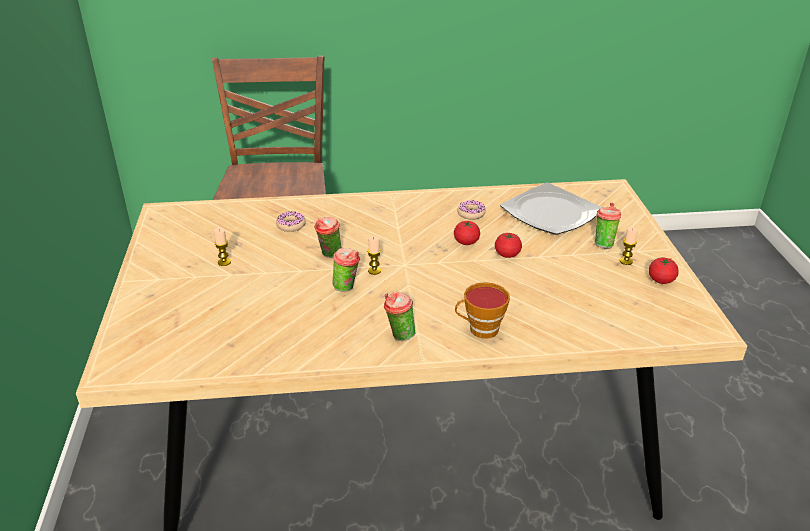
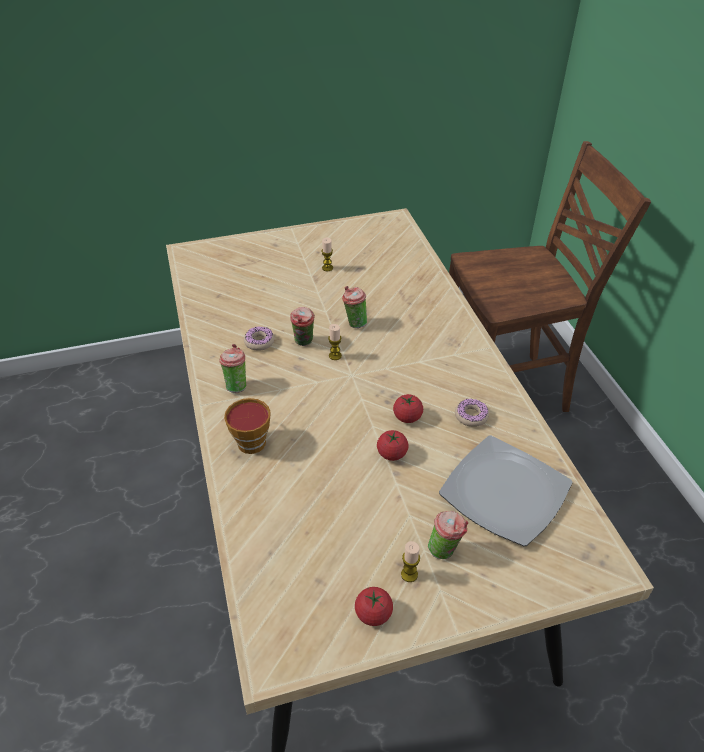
camera: 80 degrees right, 10 degrees up
(291, 225) = (398, 291): donut -> donut (259, 342)

